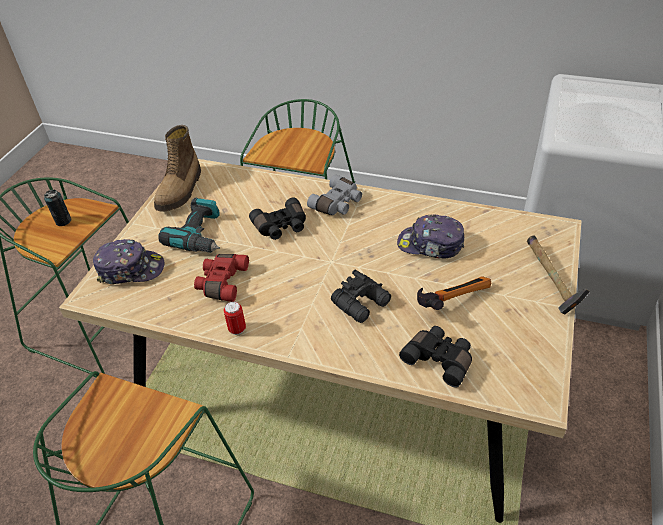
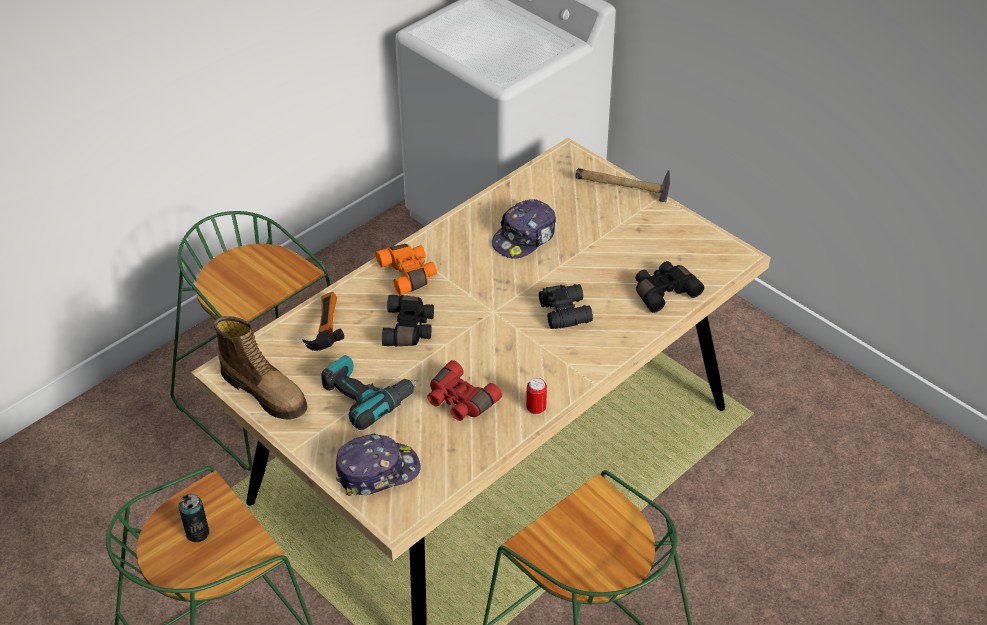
camera: 65 degrees left, 0 degrees up
(130, 269) = (377, 471): cap -> cap turned 45 degrees clockwise
(338, 204) = (409, 274): grey binoculars -> orange binoculars
(450, 299) = (602, 255): hammer -> hammer (323, 332)

